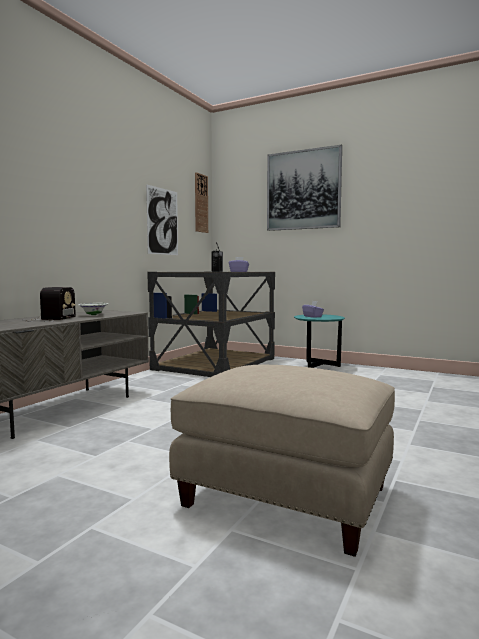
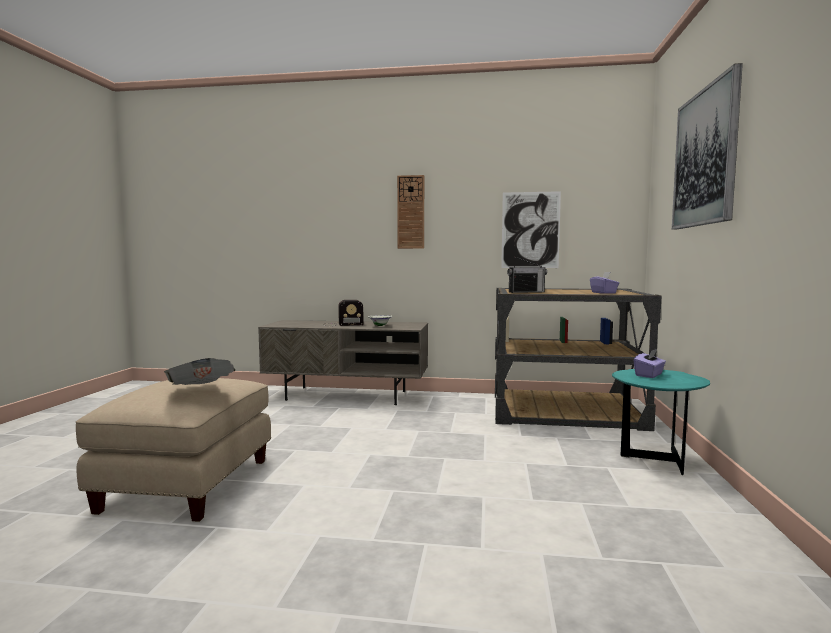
camera: 70 degrees right, 0 degrees up
(201, 203) = (616, 197): wall clock -> wall clock (411, 212)
(325, 366) = (201, 391): none -> newspaper

